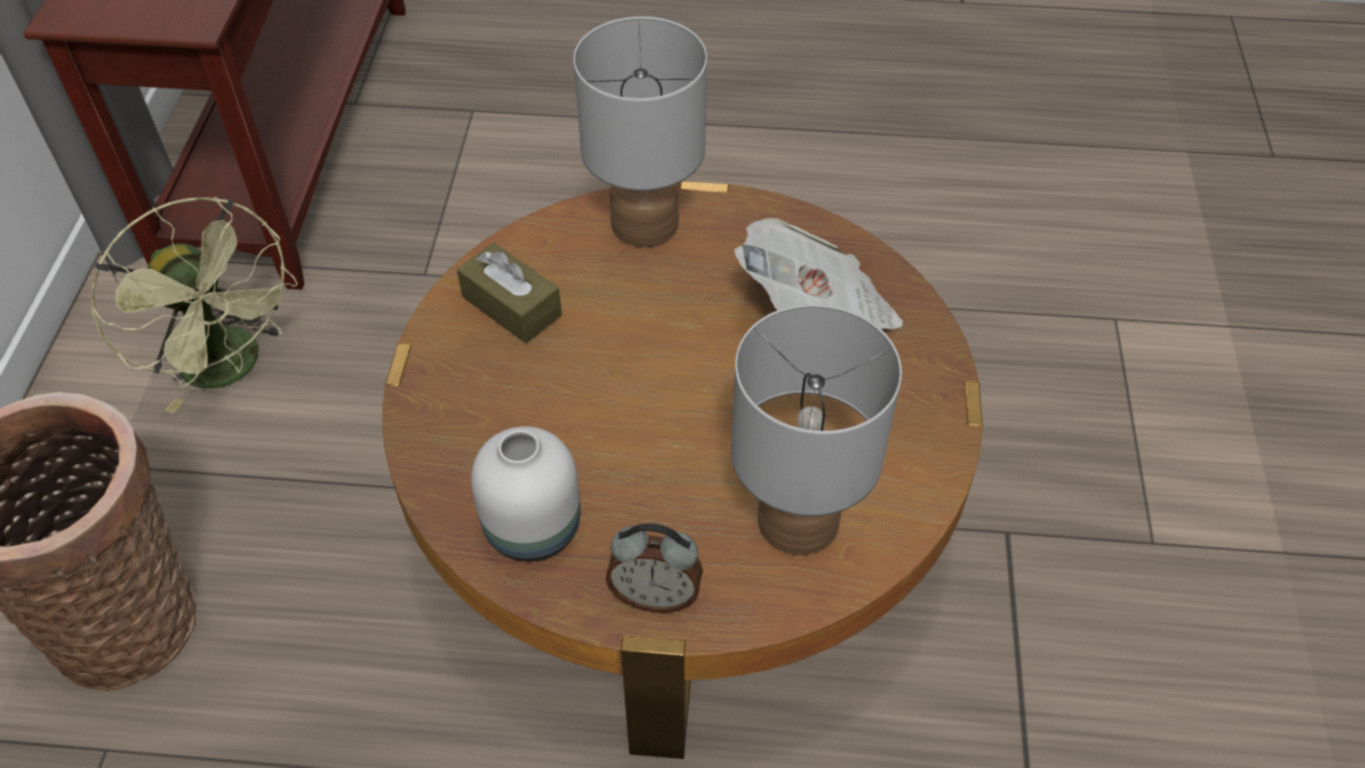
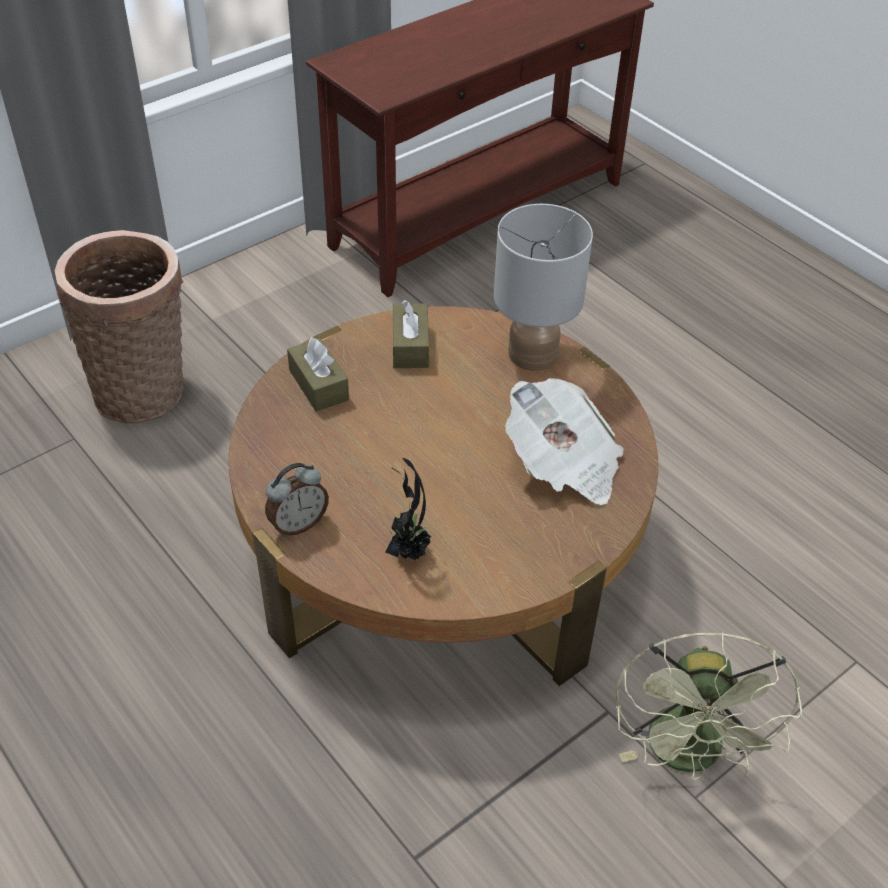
camera: 45 degrees right, 5 degrees down
(232, 369) = (311, 313): green fan -> green fan (688, 756)
(469, 425) = (318, 385): none -> brown tissue box
(534, 526) = (287, 450): white vase -> none
(655, 595) = (298, 524): alarm clock -> alarm clock turned 90 degrees counterclockwise
(799, 522) = (409, 550): grey table lamp -> potted plant

